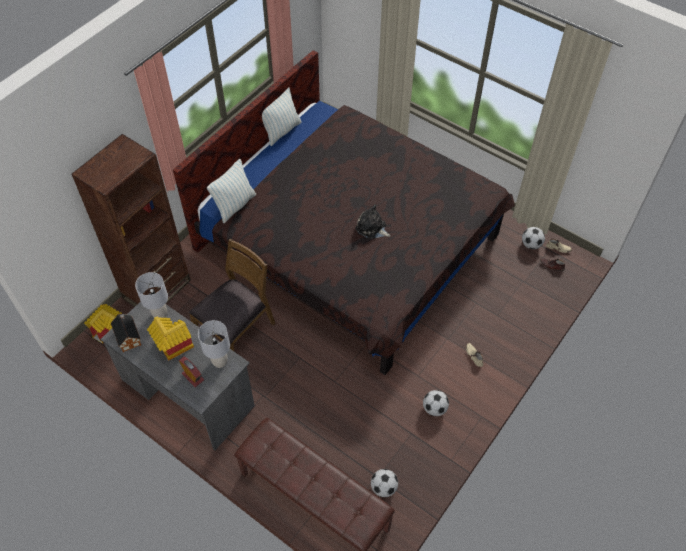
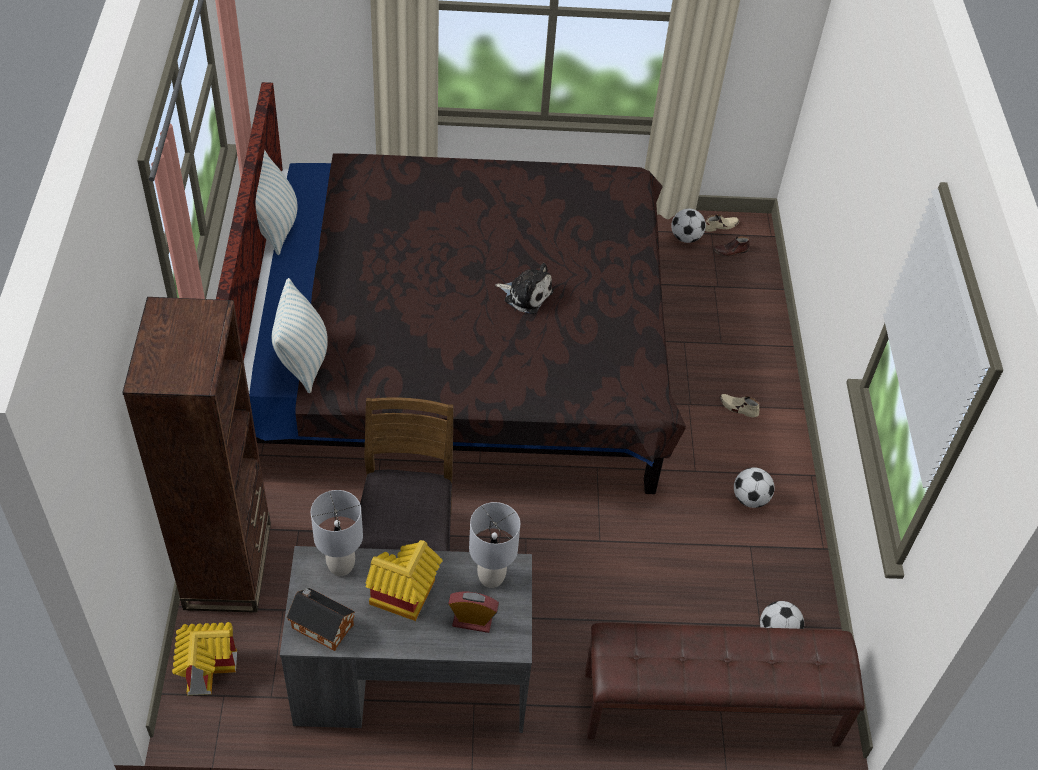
camera: 40 degrees left, 5 degrees down
(372, 228) = (526, 295): plush toy -> plush toy turned 150 degrees counterclockwise

